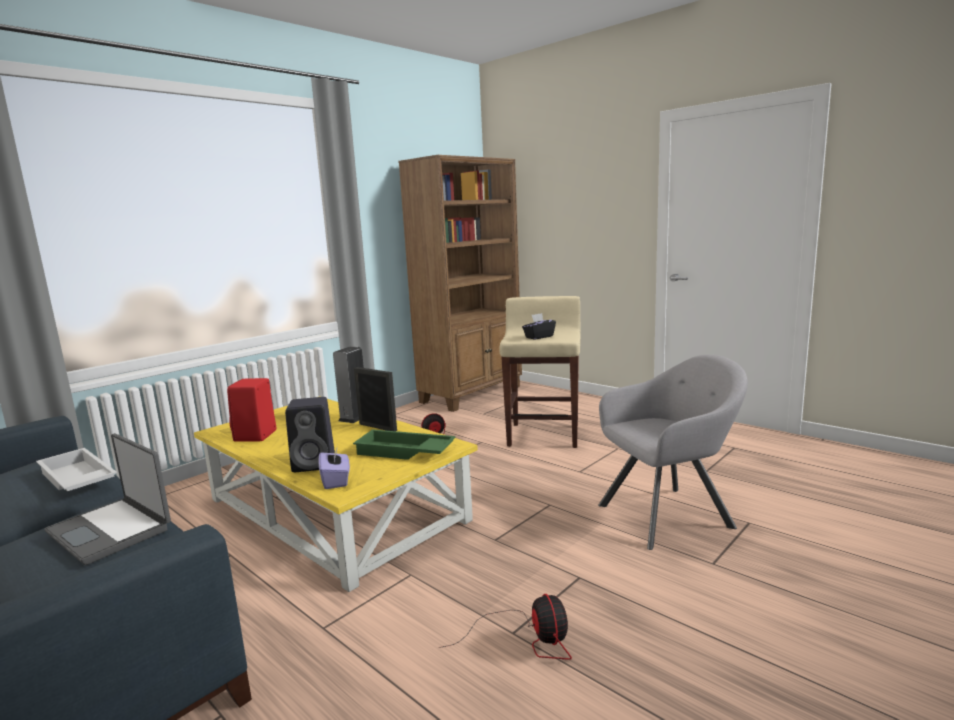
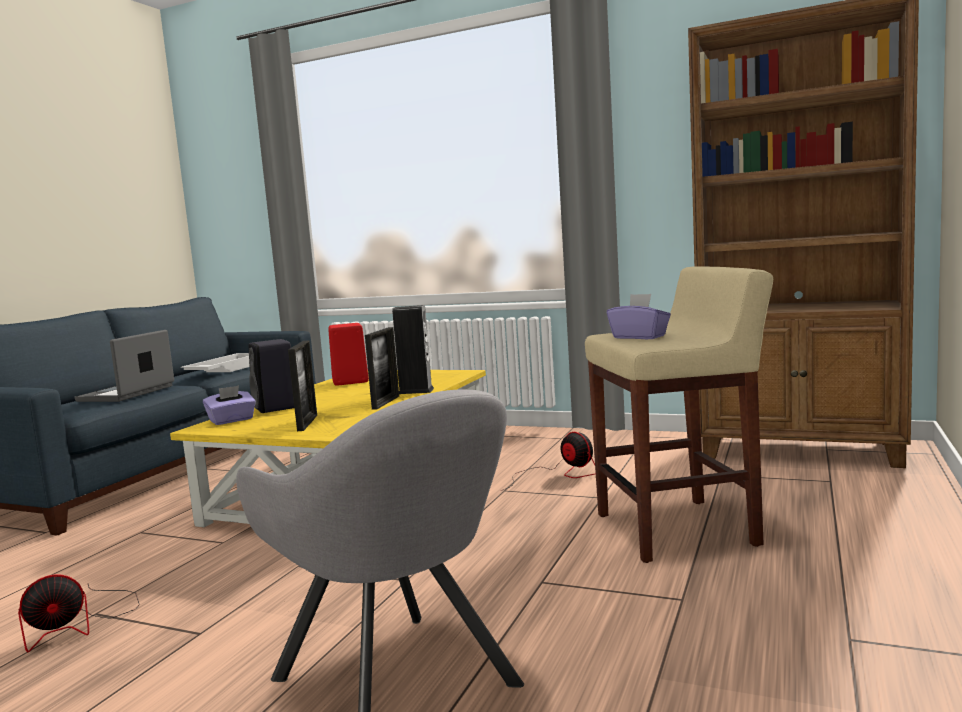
camera: 70 degrees right, 5 degrees down
(403, 452) = (307, 423): green tray -> picture frame
(539, 337) = (639, 337): black tissue box -> purple tissue box

